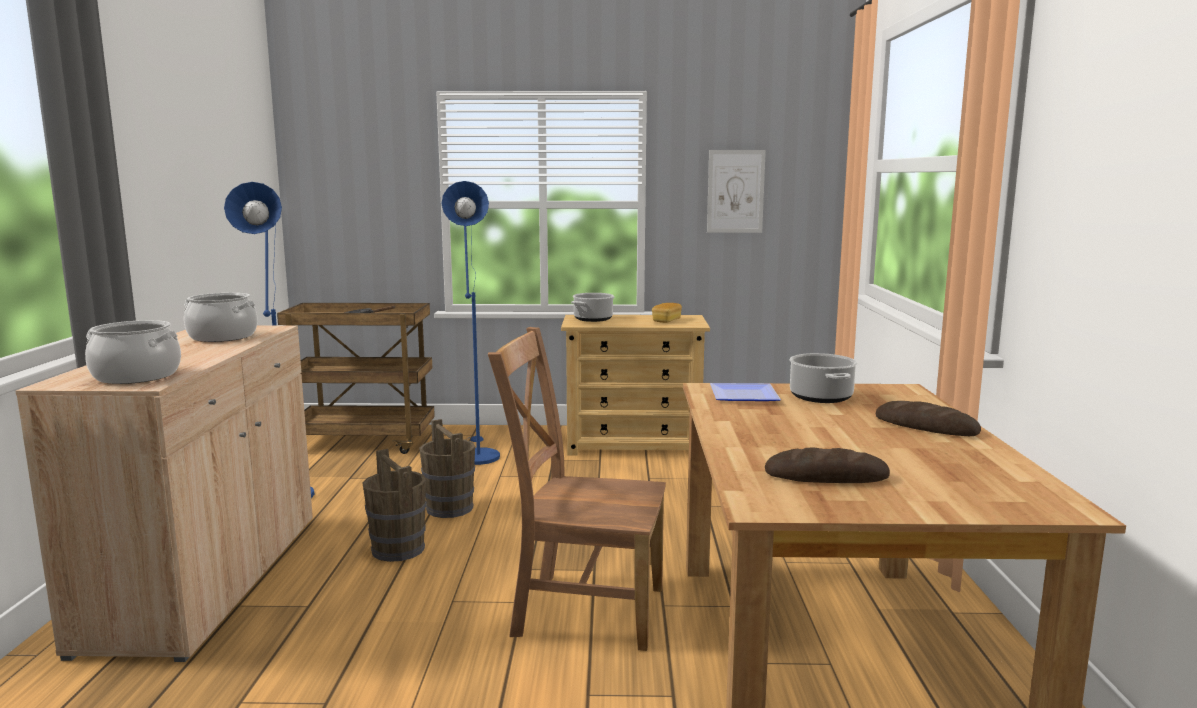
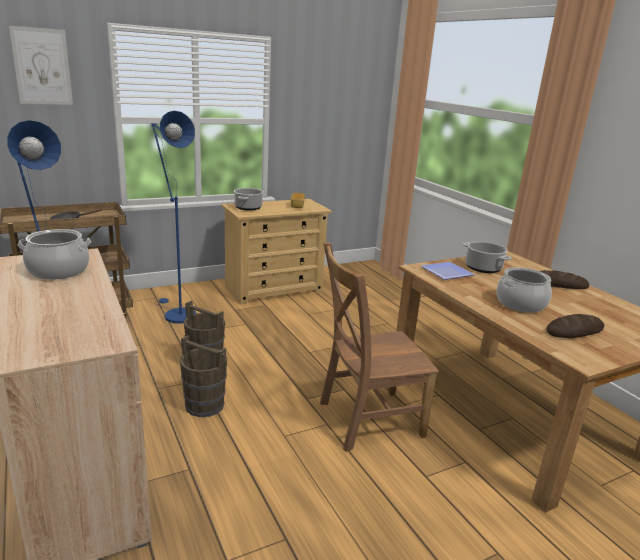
camera: 30 degrees left, 10 degrees up
(137, 376) = (79, 334): cooking pot -> cooking pot (520, 304)
(735, 191) = (325, 113): picture -> picture (42, 66)

